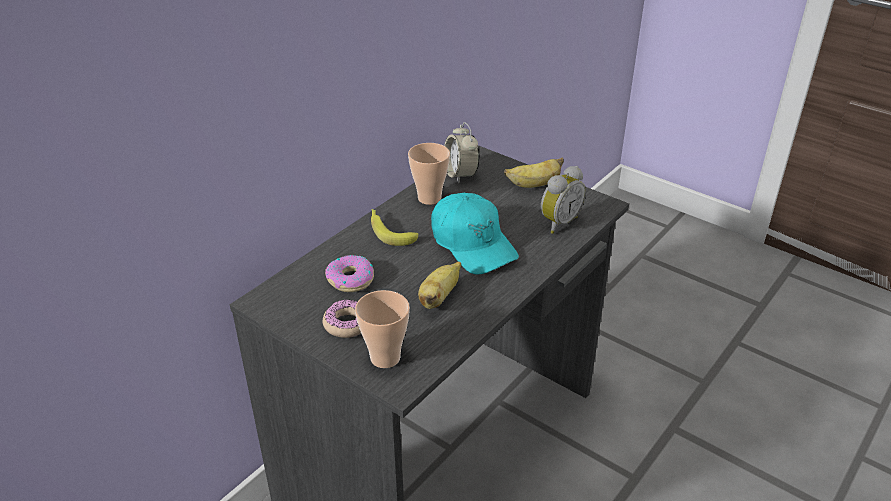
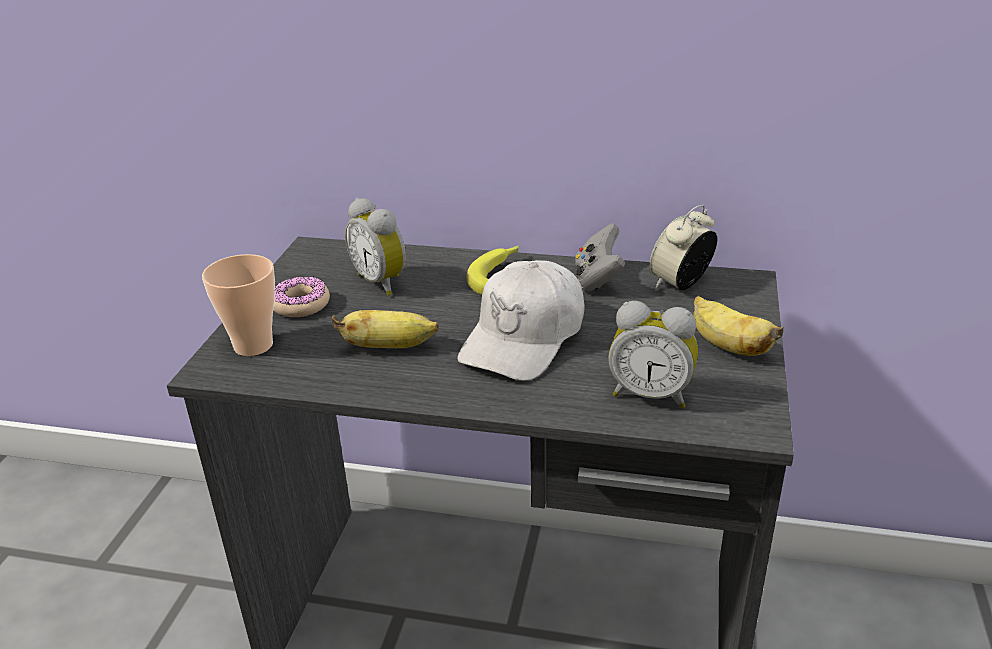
camera: 65 degrees right, 5 degrees down
(350, 279) = (383, 282): donut -> alarm clock
(429, 198) = (597, 279): cup -> grey game controller
(472, 244) = (524, 338): turquoise cap -> white cap

